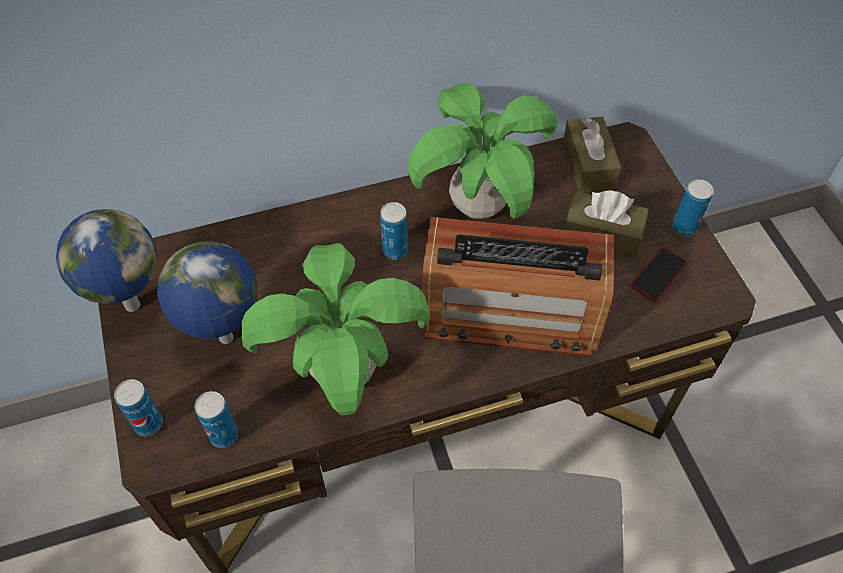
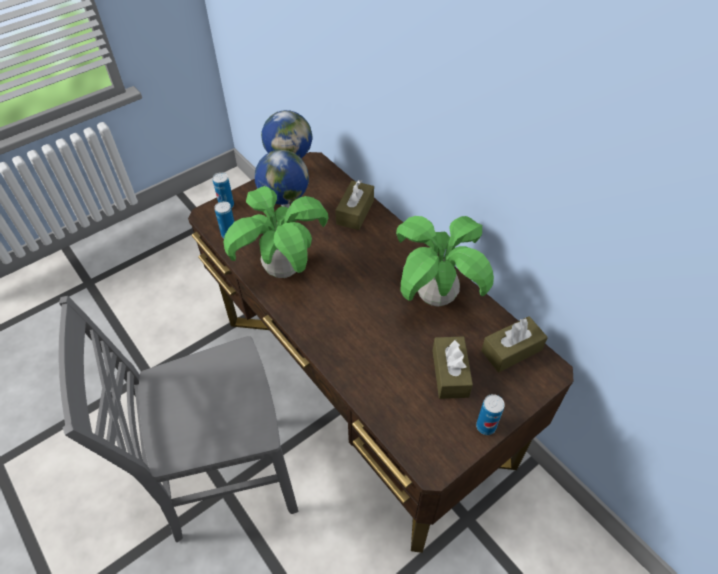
camera: 70 degrees right, 5 degrees down
(273, 245) = (355, 212): none -> brown tissue box
(394, 250) = (378, 266): can -> none
(510, 312) = (359, 336): radio -> none
(658, 275) = (431, 417): phone -> none

